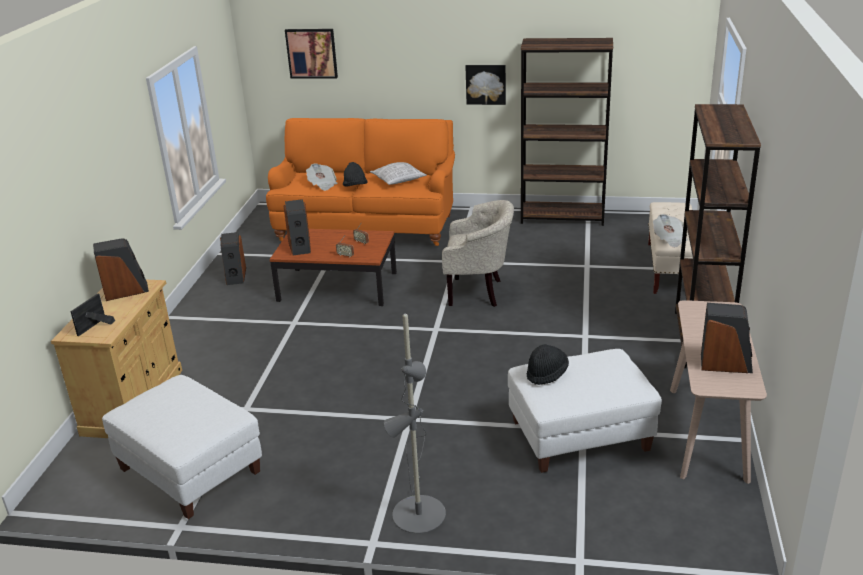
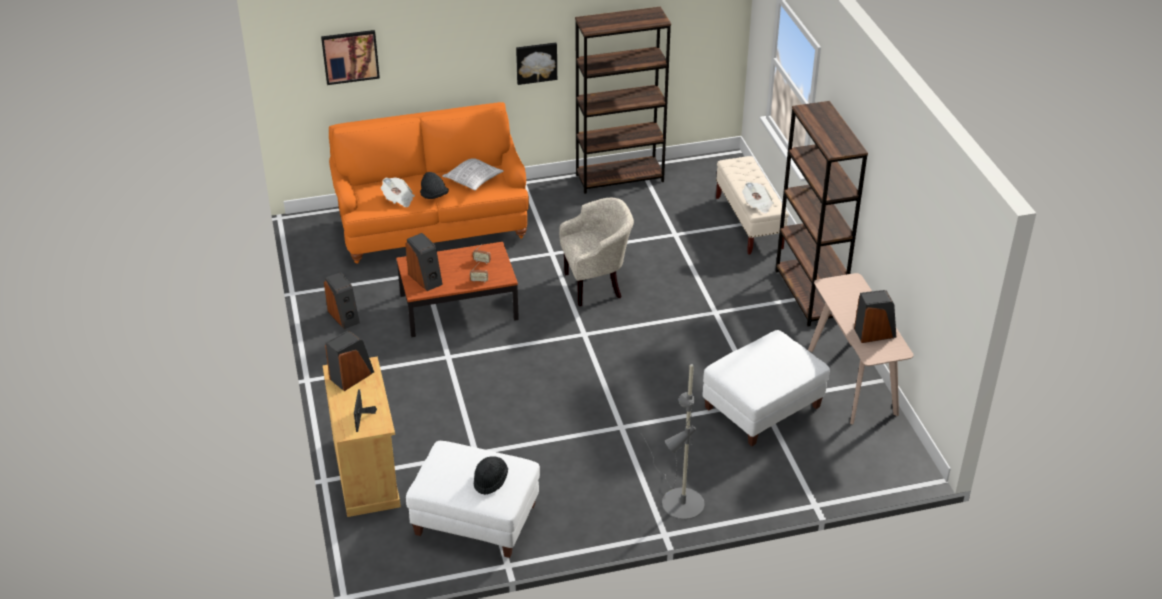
camera: 25 degrees left, 10 degrees up
(547, 374) = (739, 368): black hat -> black hat (490, 481)

